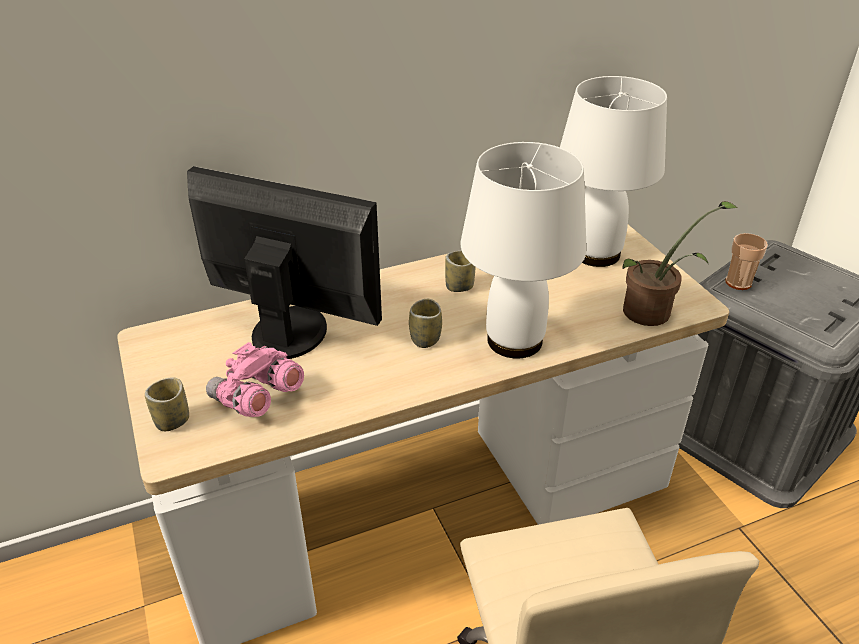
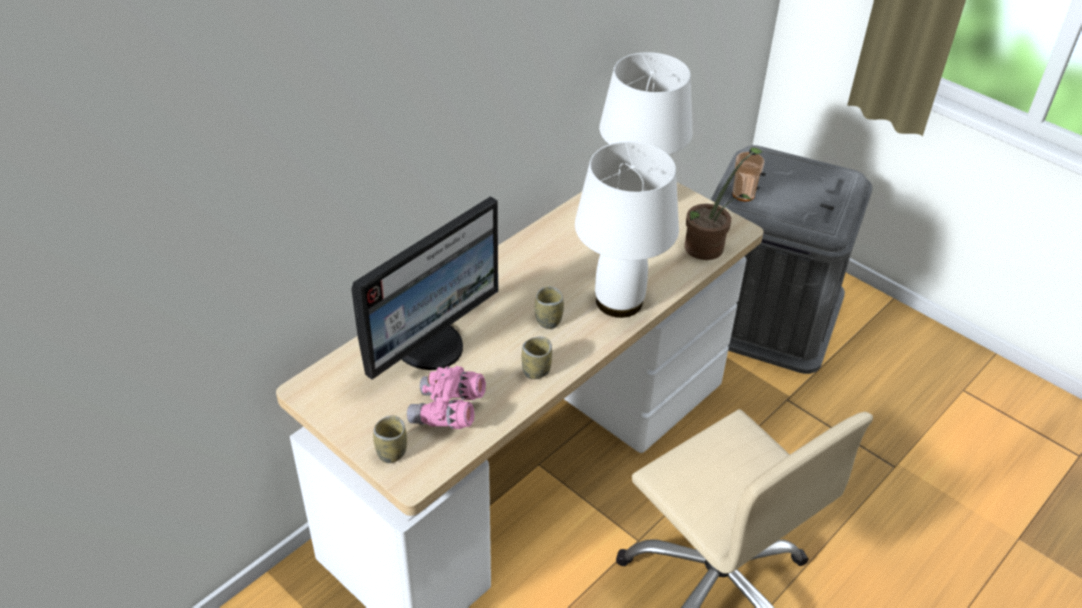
camera: 25 degrees left, 5 degrees up
(290, 331) = (430, 345): monitor -> monitor turned 135 degrees clockwise
(459, 286) = (545, 264): cup -> cup (536, 371)

